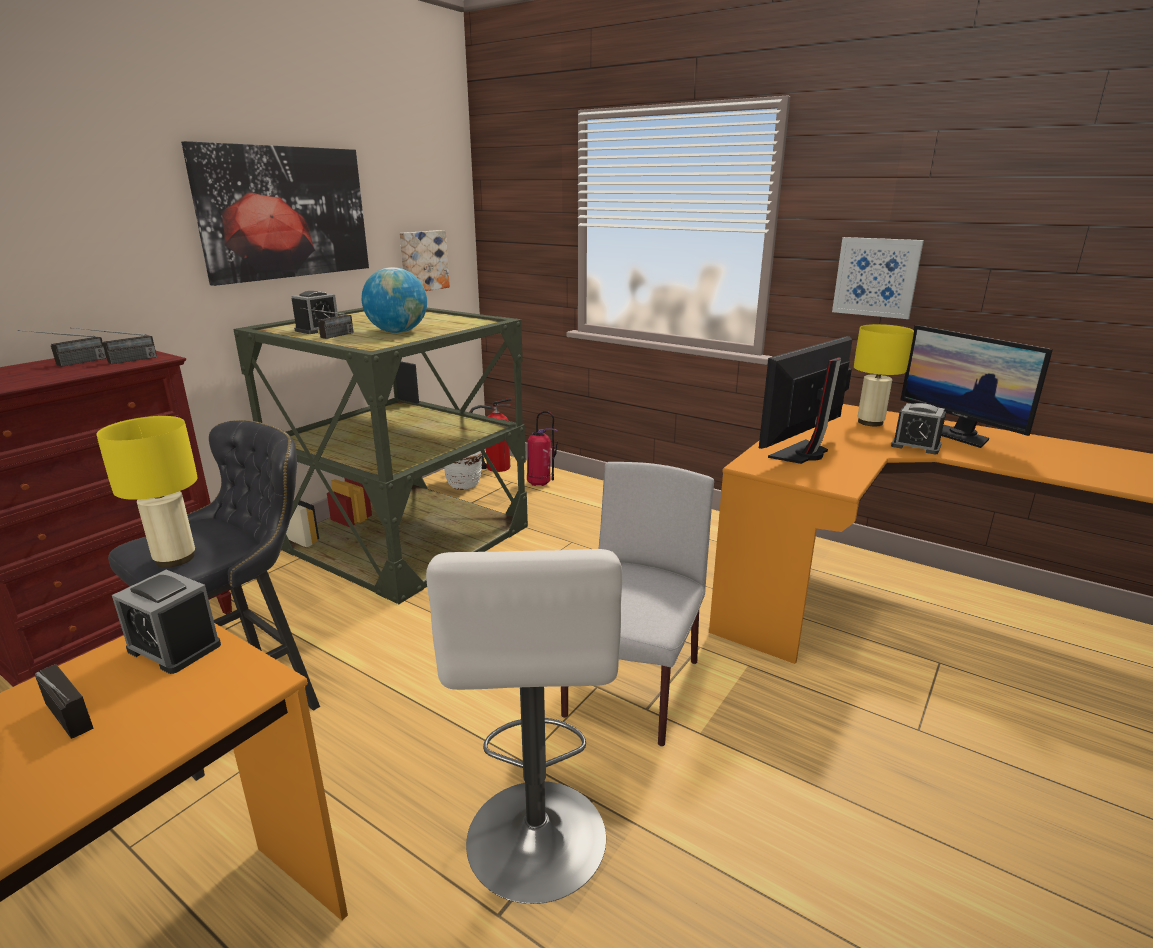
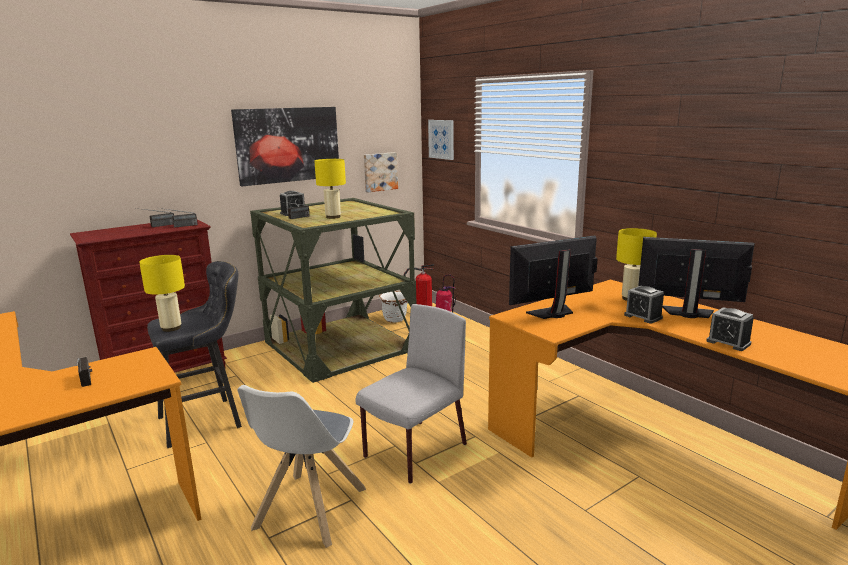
camera: 20 degrees right, 5 degrees down
(174, 647) = (139, 361): alarm clock -> alarm clock (728, 342)
(398, 332) = (333, 217): globe -> yellow table lamp
(535, 839) = (308, 510): white stool -> chair
(876, 277) = (647, 194): picture -> picture (441, 139)
(959, 435) = (688, 313): monitor -> monitor turned 120 degrees clockwise

